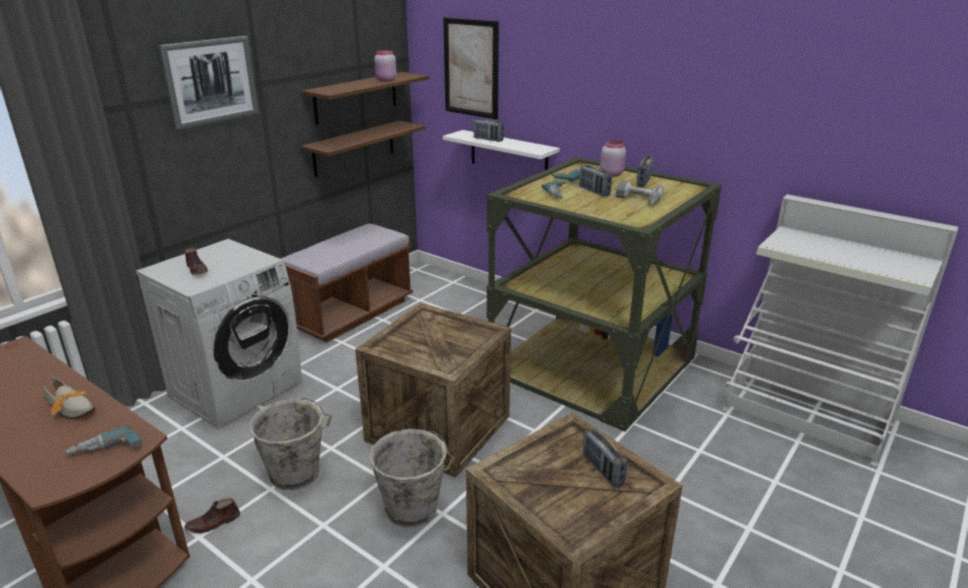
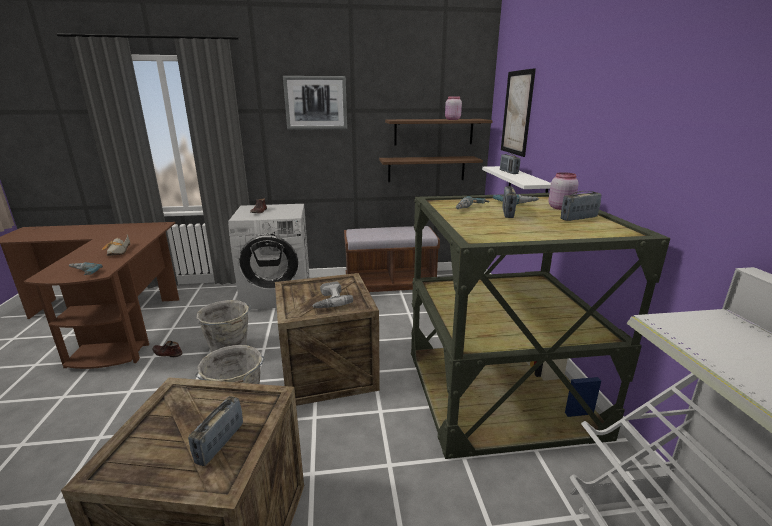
camera: 45 degrees right, 5 degrees down
(638, 199) = (533, 227): power drill -> power drill (328, 300)

